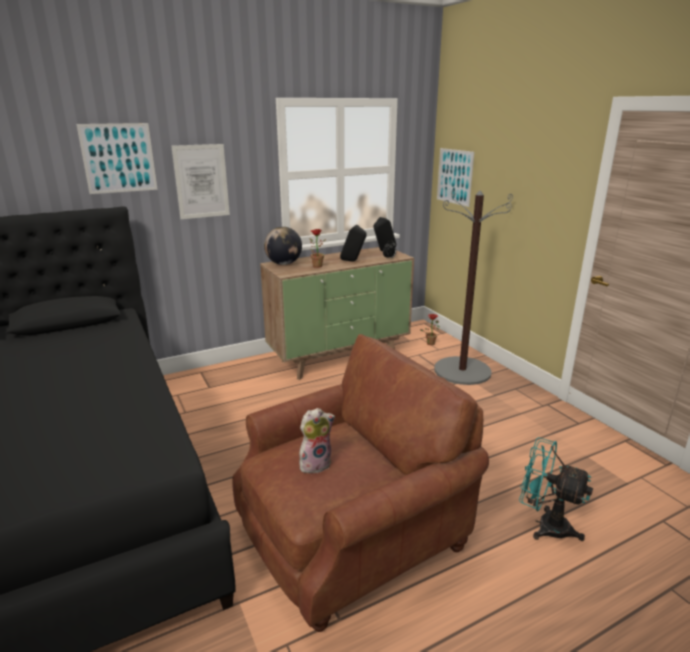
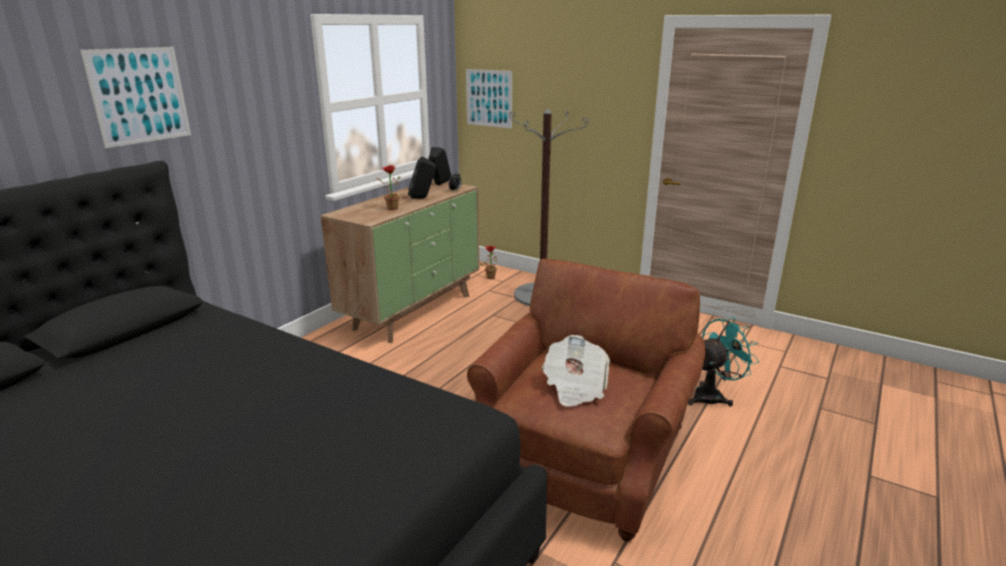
camera: 30 degrees left, 0 degrees up
(201, 181) = (240, 121): picture -> none
(283, 264) = (350, 212): globe -> none
(315, 463) = (574, 387): plush toy -> newspaper
(544, 525) = (713, 396): turquoise fan -> turquoise fan turned 150 degrees clockwise

